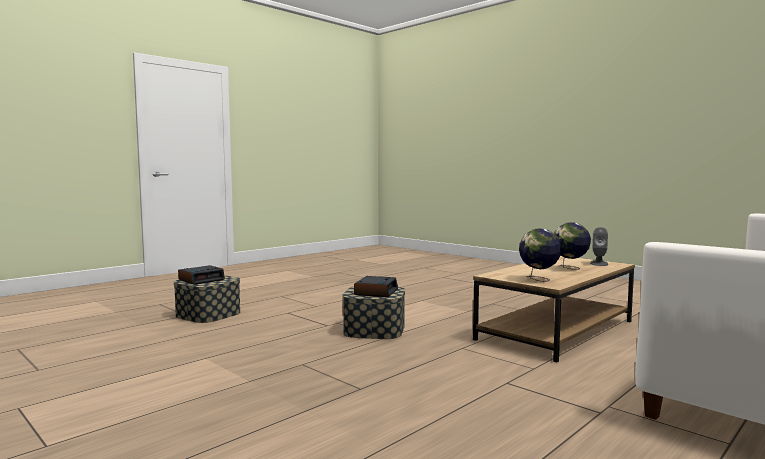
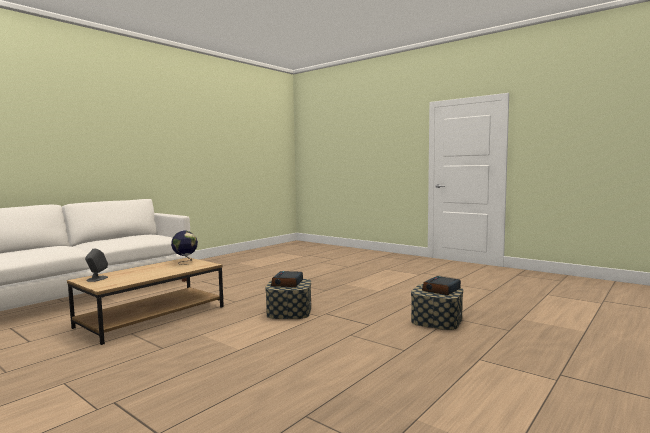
camera: 175 degrees right, 0 degrees up
(570, 268) = (138, 272): globe -> none

